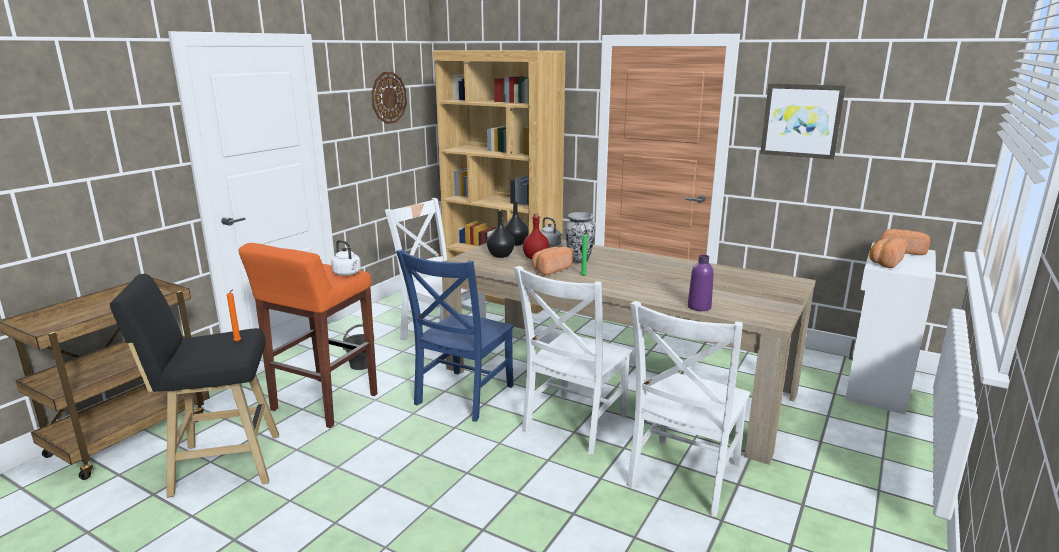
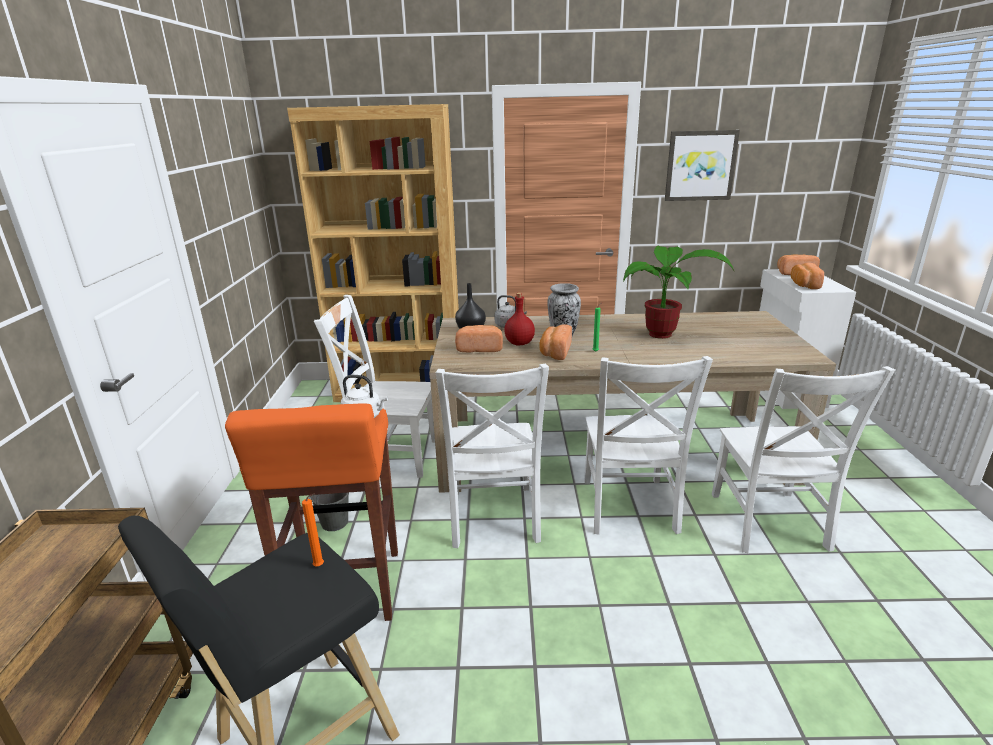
camera: 30 degrees left, 5 degrees up
(388, 97) = (231, 174): wall clock -> none
(462, 396) = (493, 519): blue chair -> white chair
(501, 255) = (480, 348): black vase -> bread
(668, 277) = (665, 334): none -> potted plant
(699, 307) = (739, 358): purple bottle -> none

